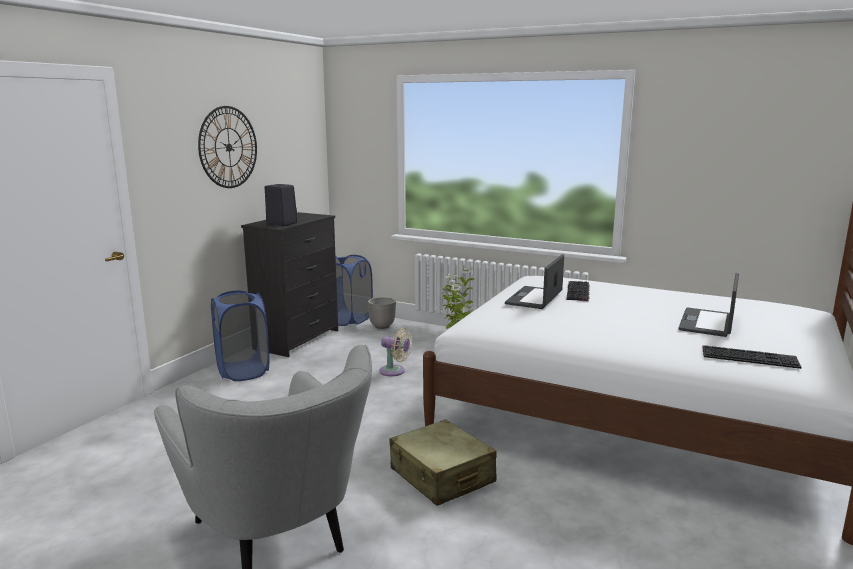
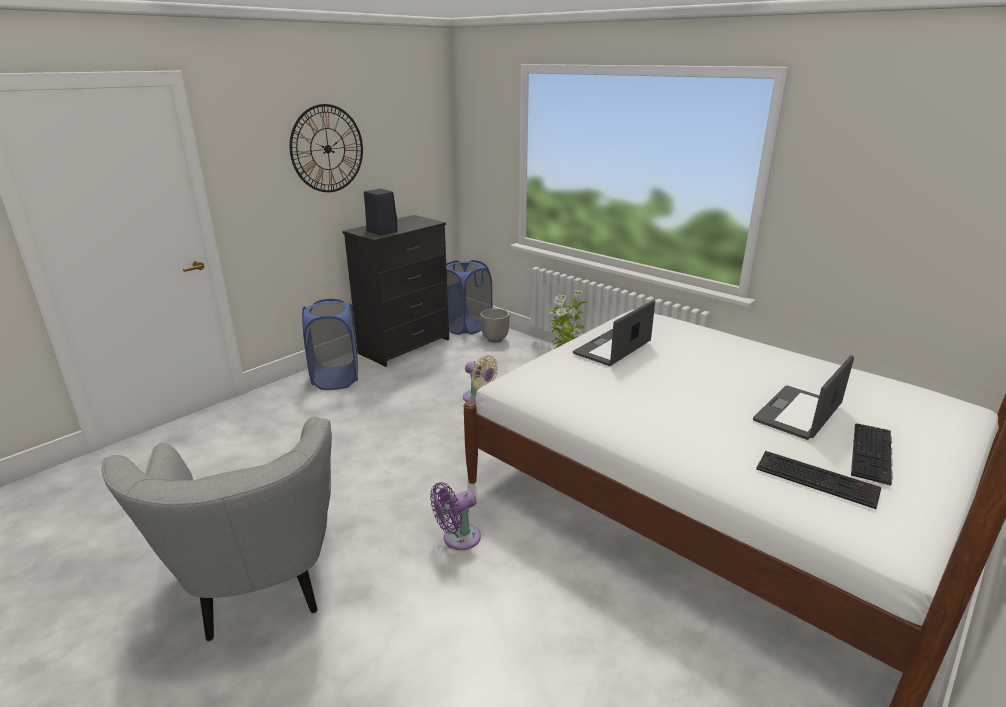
camera: 15 degrees right, 10 degrees up
(442, 476) = (458, 538): beige suitcase -> purple fan
(579, 291) = (671, 344): keyboard -> keyboard (873, 454)

